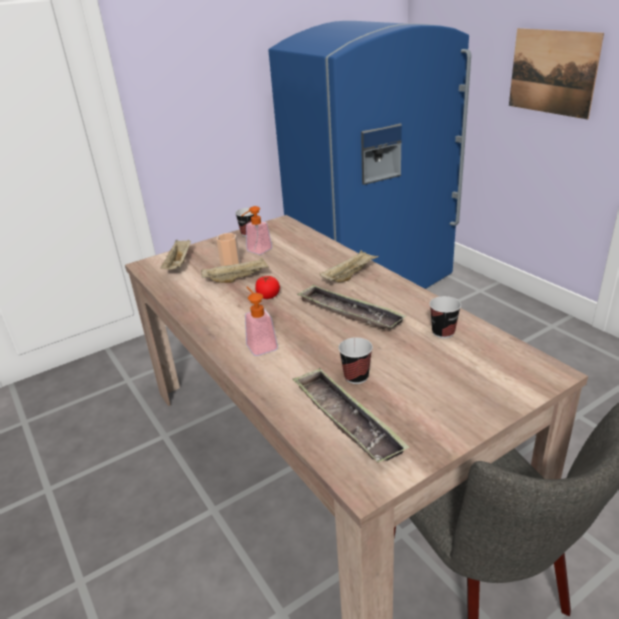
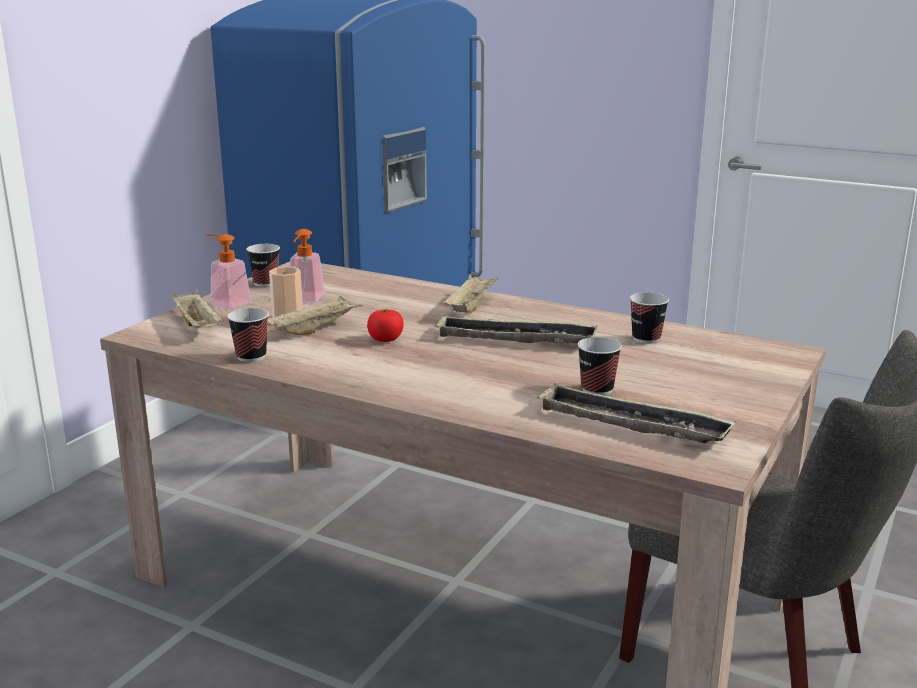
camera: 30 degrees left, 10 degrees down
(181, 295) = (251, 357): none -> cup
(260, 344) = (438, 383): soap dispenser -> soap dispenser (226, 302)
(552, 72) = (589, 63): picture -> none

